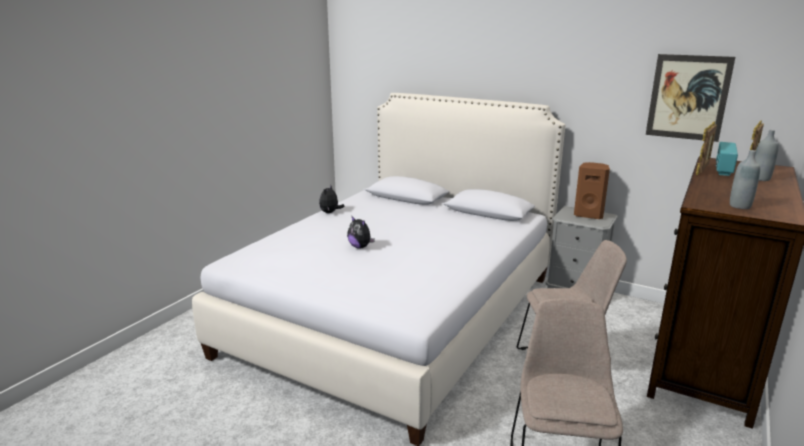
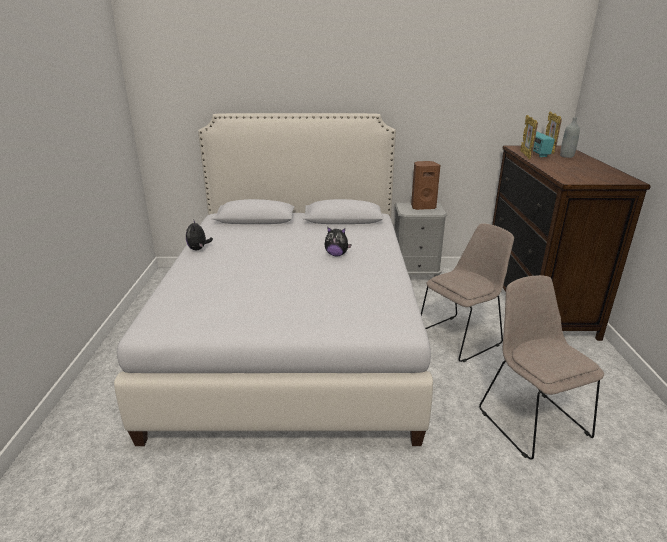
camera: 30 degrees left, 5 degrees up
(360, 247) = (273, 276): plush toy -> plush toy (336, 255)
(688, 97) = (491, 97): picture -> none
(740, 206) = (592, 177): grey bottle -> none

